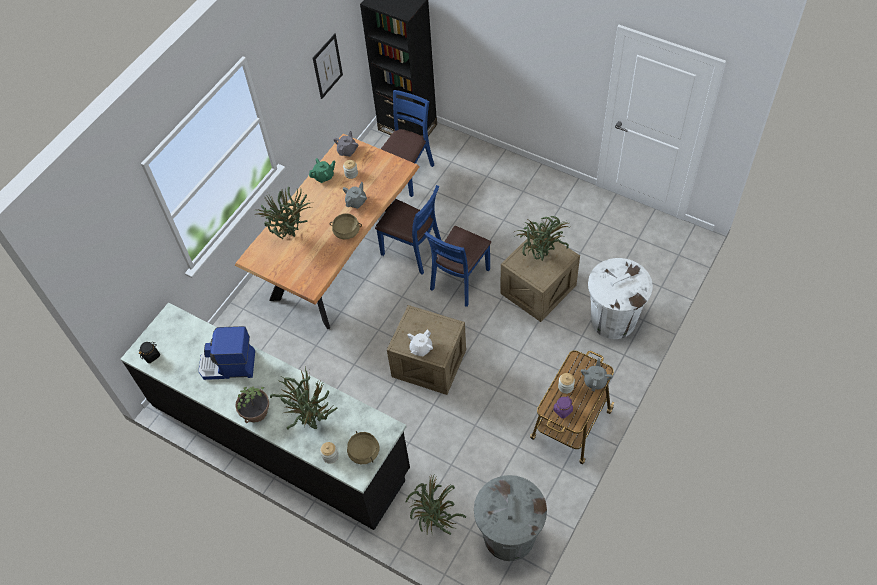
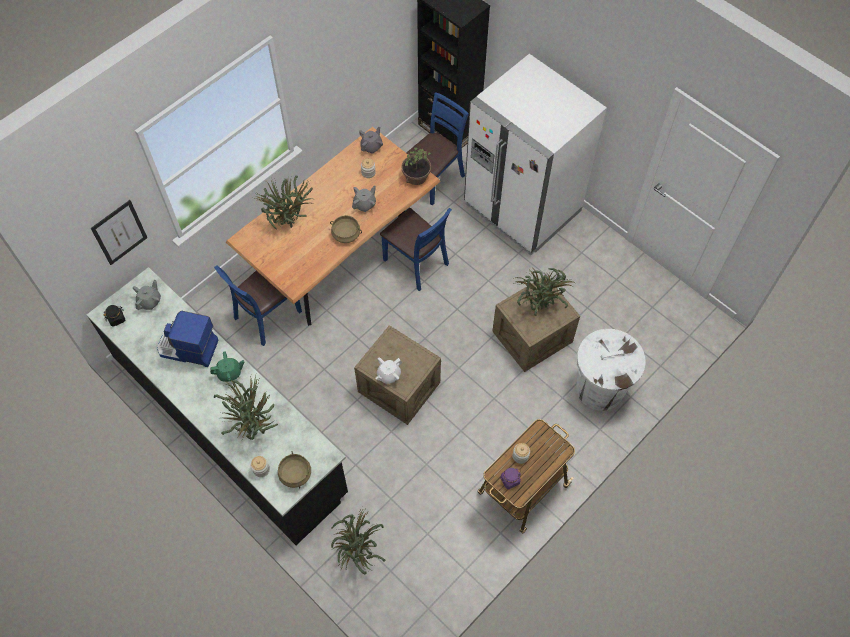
camera: 10 degrees right, 5 degrees up
(255, 411) = (201, 403): potted plant -> potted plant (416, 176)
(324, 176) = (340, 169): green teapot -> green teapot (229, 373)
(327, 66) = (369, 55): picture -> picture (119, 232)
(460, 280) = (455, 307): blue chair -> blue chair (267, 316)
(495, 180) = (522, 208): none -> white fridge
(509, 536) = (426, 588): grey trash can -> none
(595, 381) = (552, 458): grey teapot -> grey teapot (150, 301)

